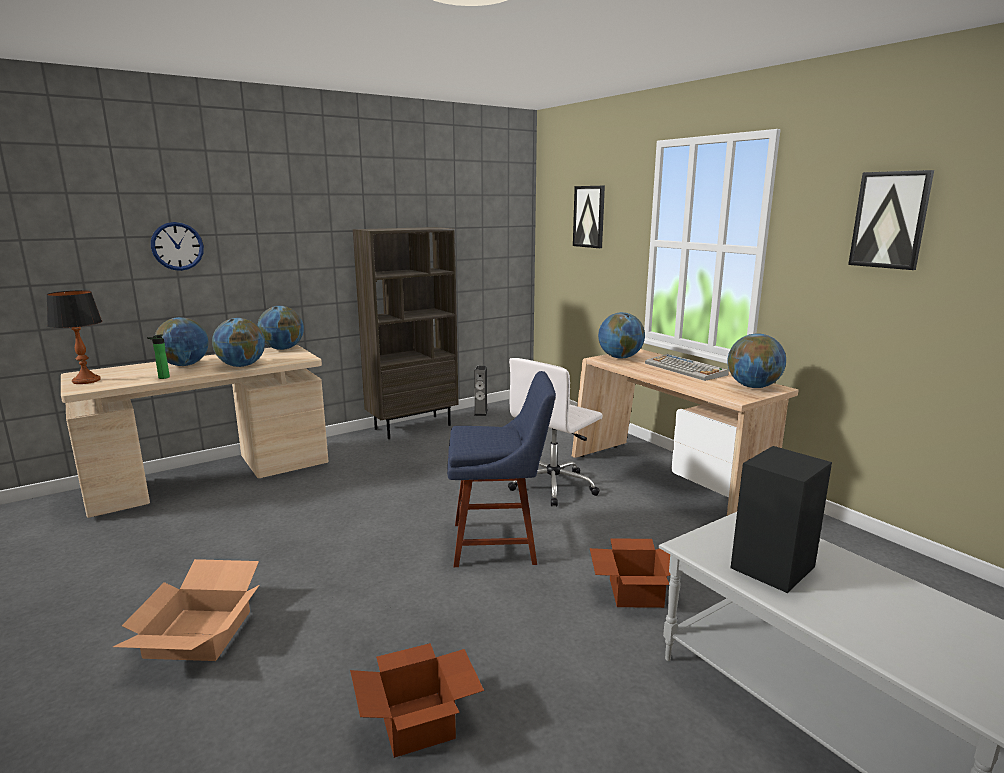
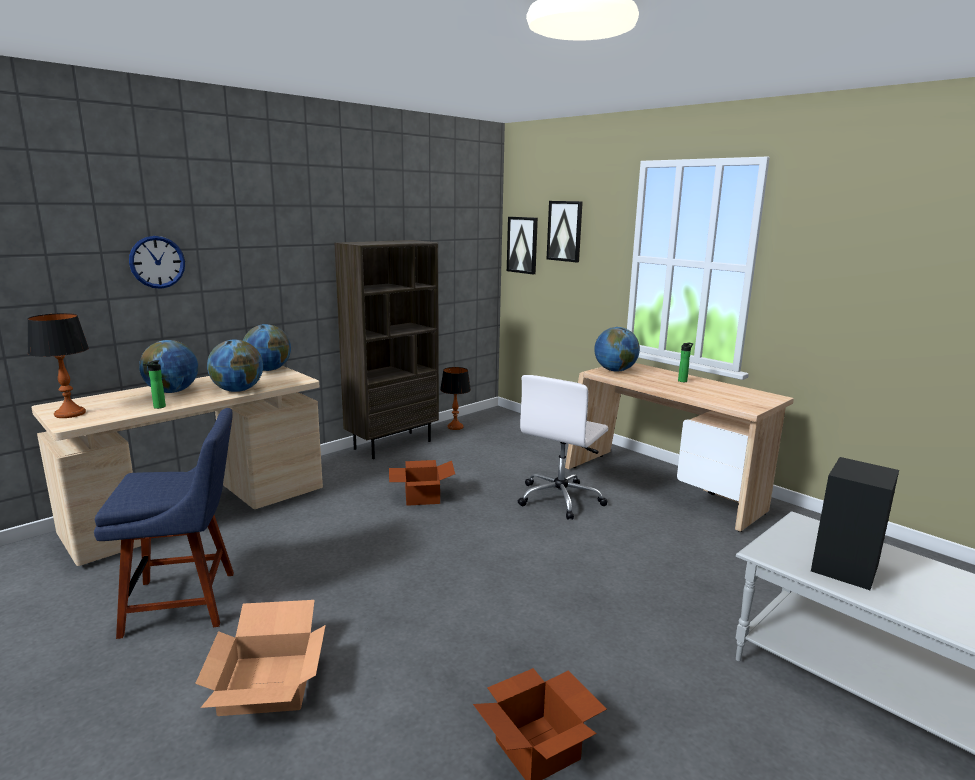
camera: 10 degrees left, 0 degrees up
(481, 412) = (455, 427): speaker -> table lamp
(499, 543) = (534, 560): blue chair -> blue chair (187, 602)
(634, 592) = (680, 598): cardboard box -> cardboard box (421, 496)
(686, 369) = (683, 381): keyboard -> bottle
(753, 387) = (754, 396): globe -> none
(890, 220) = (877, 244): picture -> picture (522, 245)

